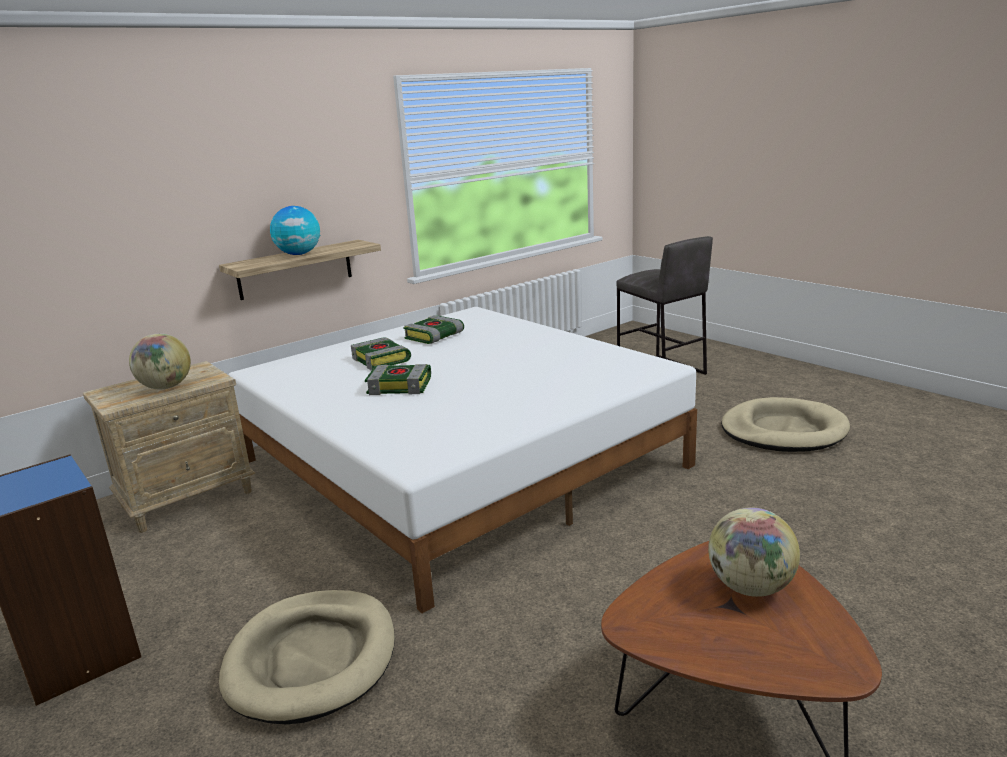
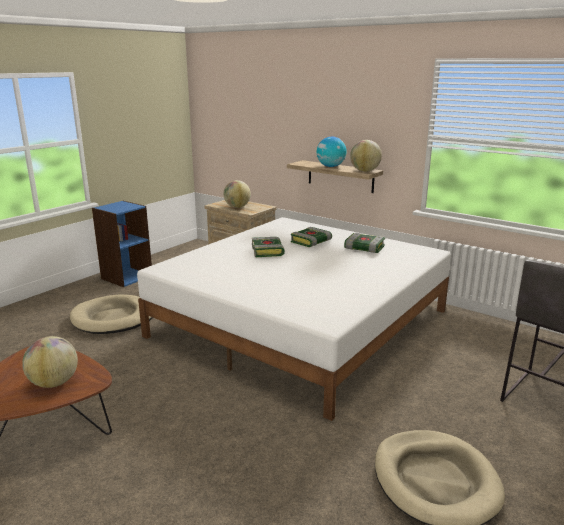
camera: 75 degrees right, 0 degrees up
(354, 244) = (365, 171): none -> globe

